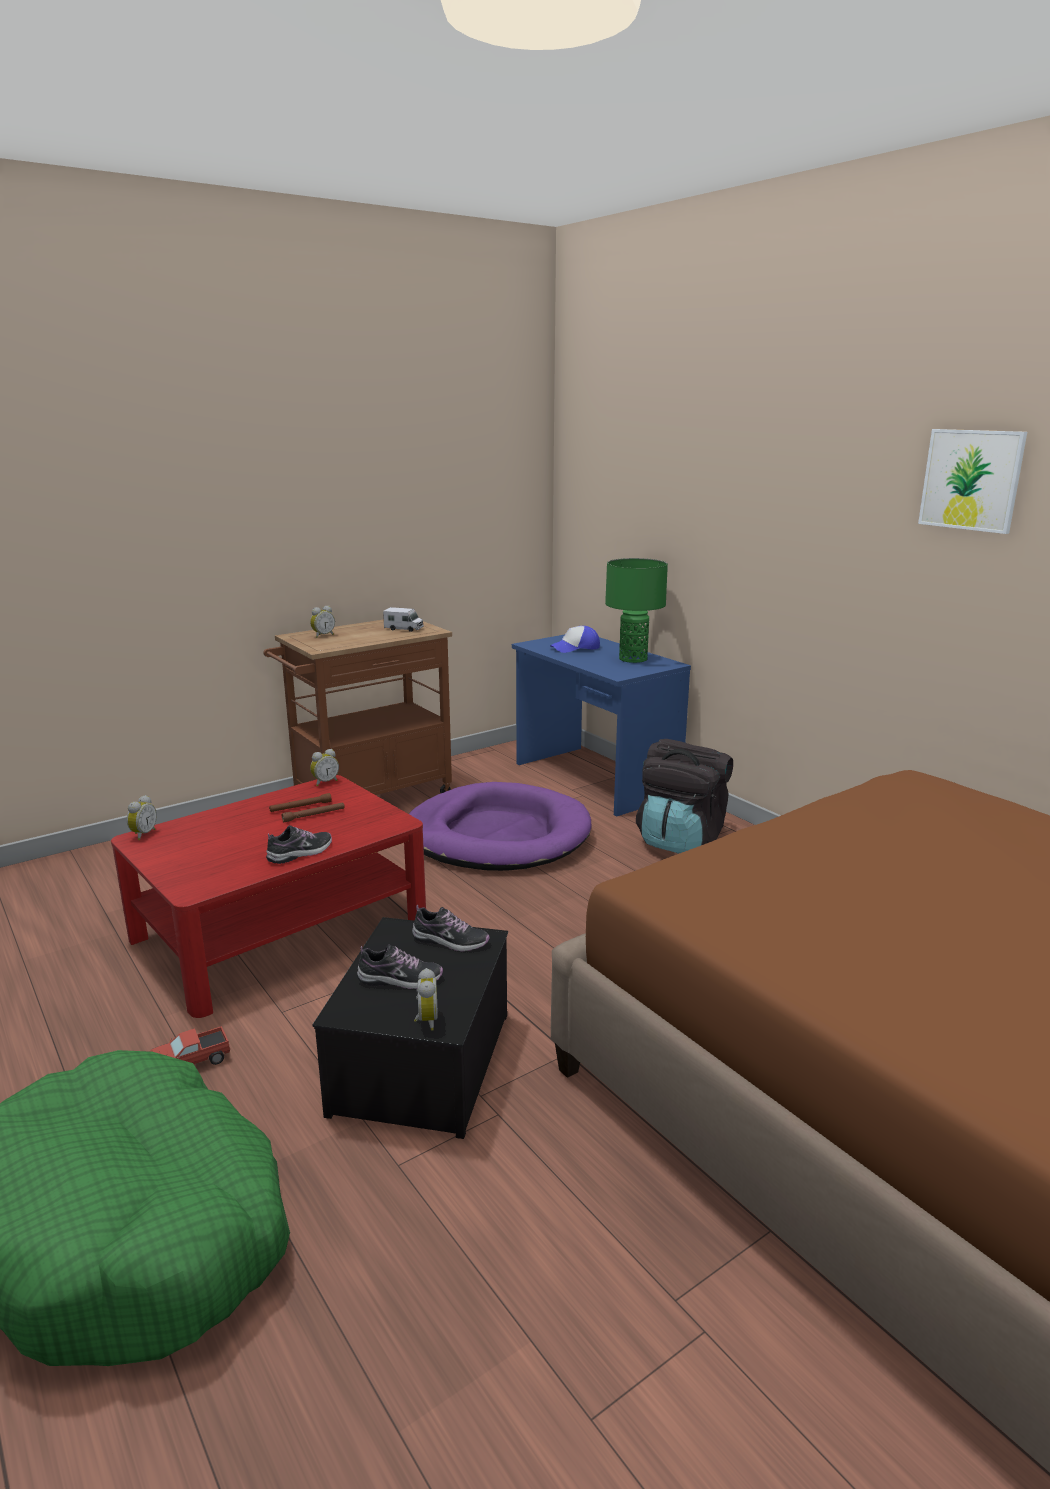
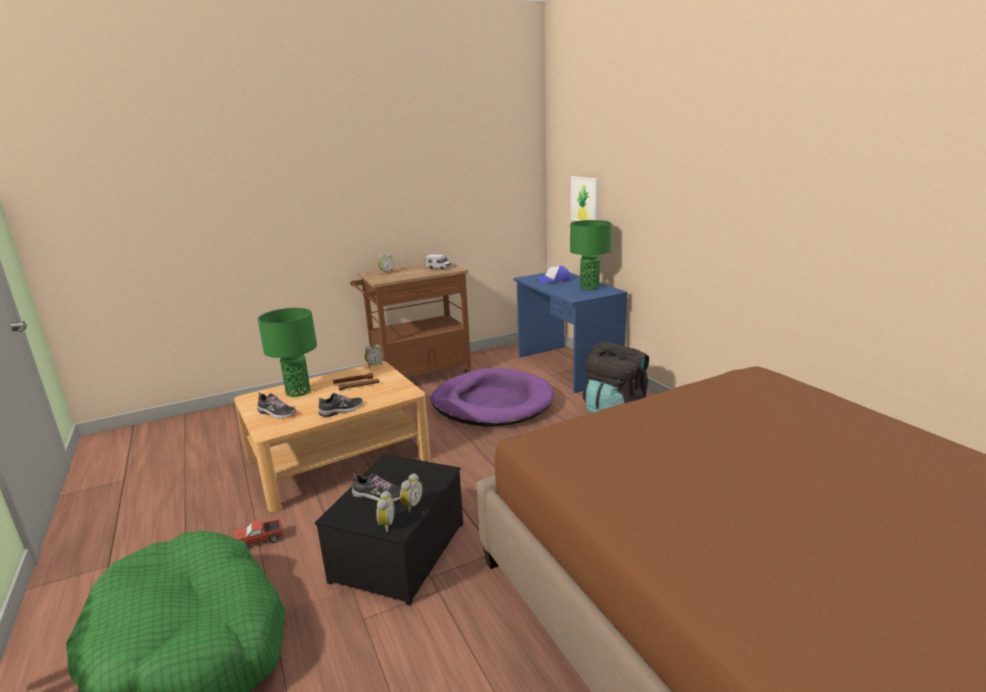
camera: 10 degrees right, 0 degrees up
(142, 834) = (253, 395): alarm clock -> alarm clock (411, 505)
(217, 826) = (299, 391): none -> green table lamp
(280, 929) = (338, 458): red coffee table -> beige coffee table
(450, 941) = (420, 472): shoe -> shoe (277, 413)
(971, 480) = (807, 156): picture -> picture (585, 199)

